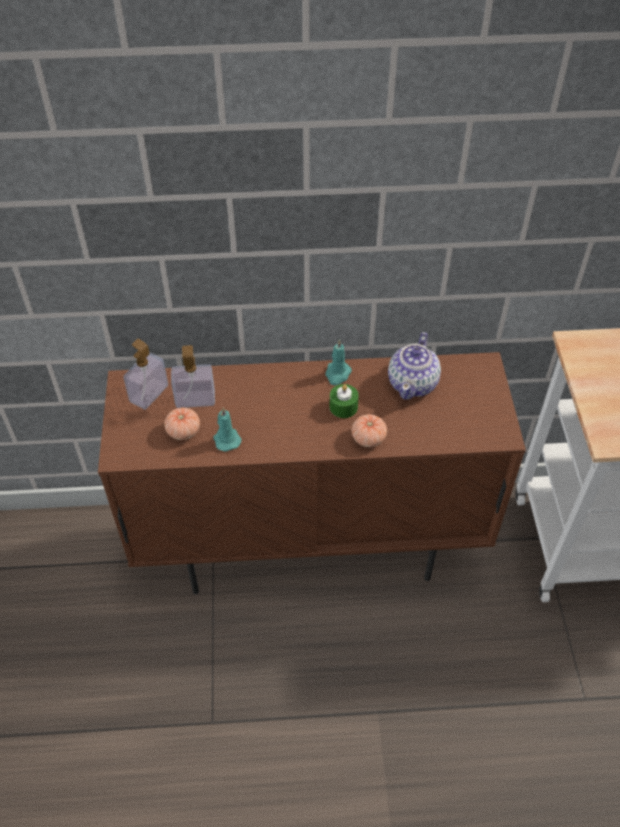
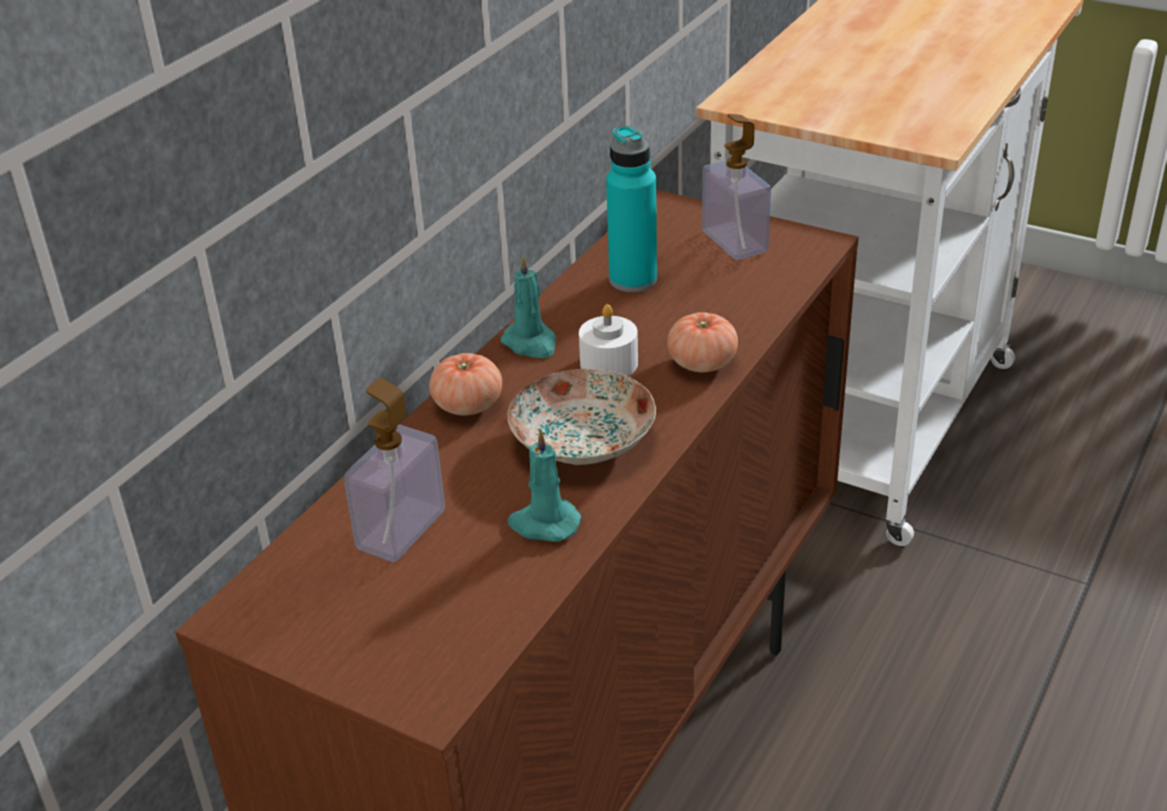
camera: 55 degrees left, 15 degrees down
(149, 394) = (313, 589): soap dispenser -> soap dispenser (734, 241)
(183, 431) = (465, 575): tomato -> tomato (468, 405)
(285, 424) = (582, 440): none -> plate
(343, 407) = (609, 363): green candle -> white candle
(413, 383) = (633, 280): teapot -> turquoise bottle

